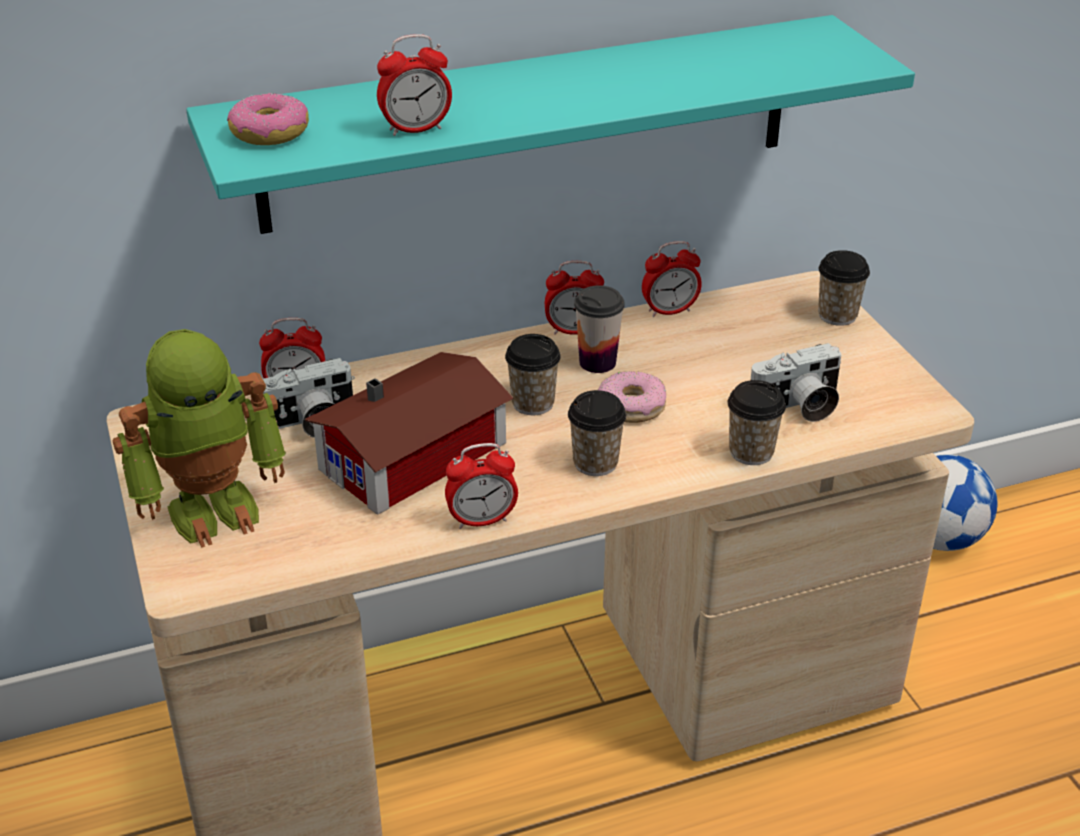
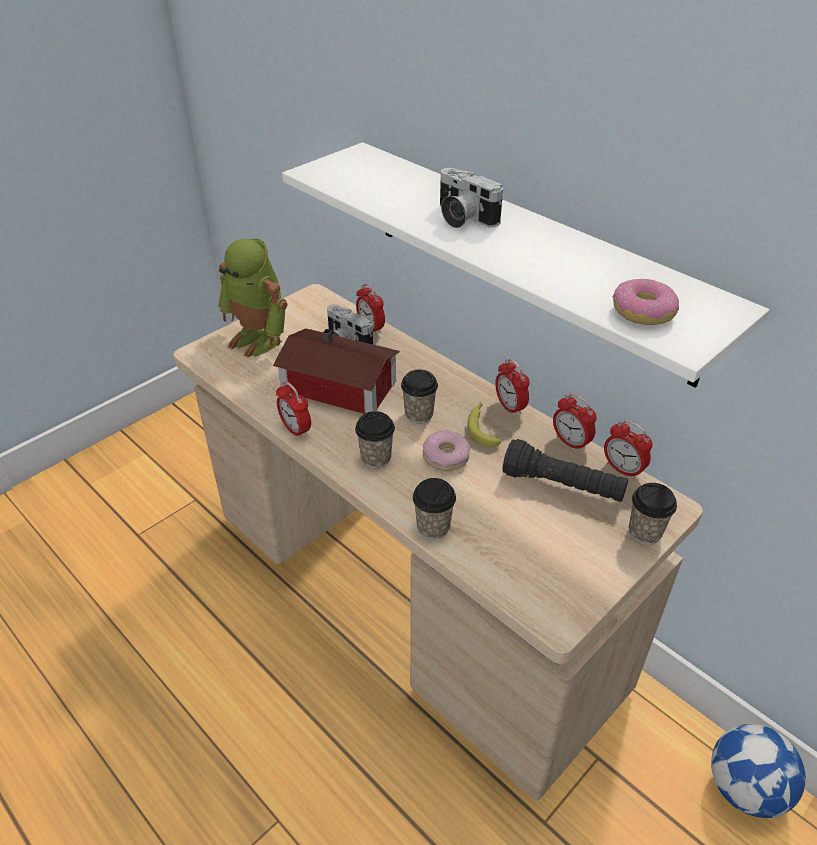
camera: 65 degrees right, 5 degrees up
(269, 133) = (348, 168): donut -> donut (642, 312)
(416, 129) = (389, 202): alarm clock -> alarm clock (622, 469)
(530, 123) = (526, 257): turquoise shelf -> white shelf
(597, 362) = (482, 427): cup -> banana
(738, 341) = (562, 486): none -> black flashlight
(797, 407) = (503, 538): camera -> camera (462, 218)

